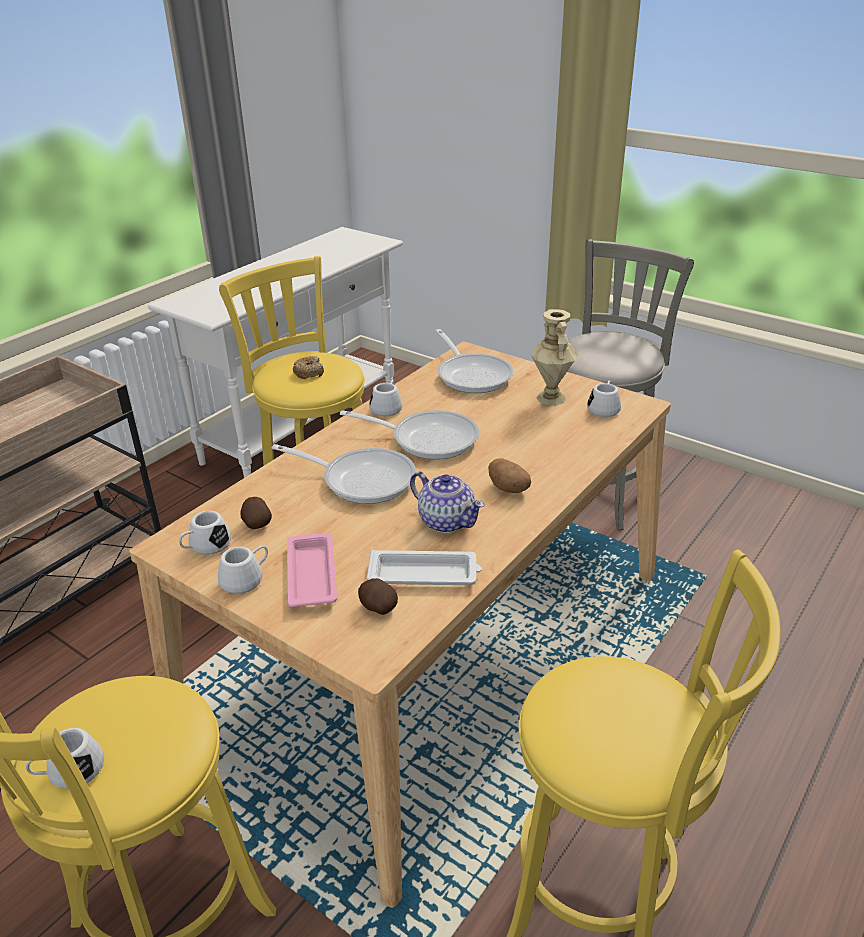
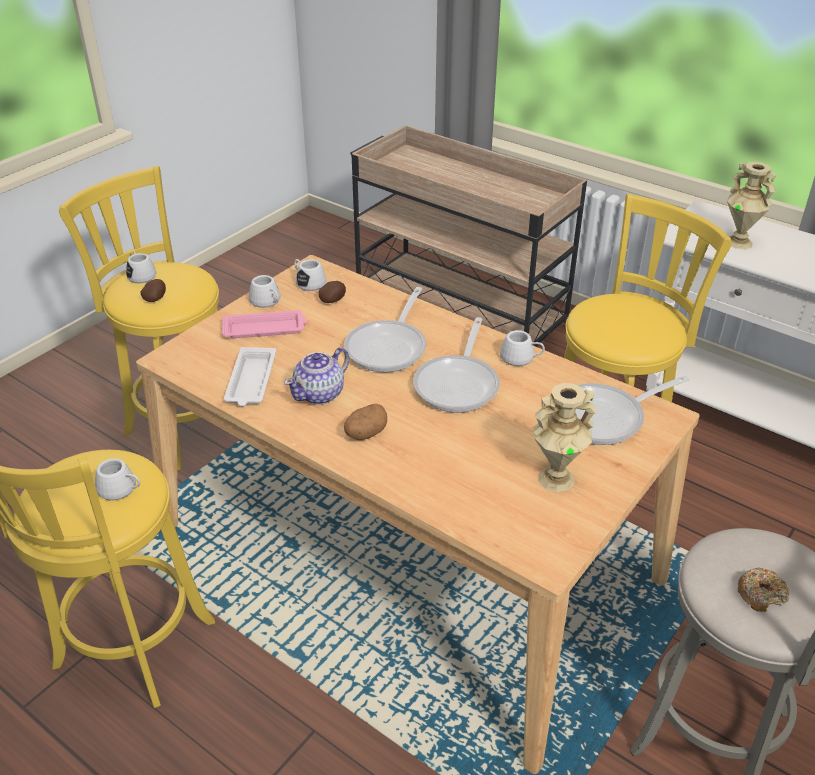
camera: 90 degrees right, 5 degrees up
(237, 295) = (739, 242): none -> beige vase
(309, 373) = (621, 320): donut -> donut (761, 594)
(377, 607) = (218, 359): potato -> potato (156, 299)
(604, 408) = (535, 523): white mug -> white mug (121, 489)

